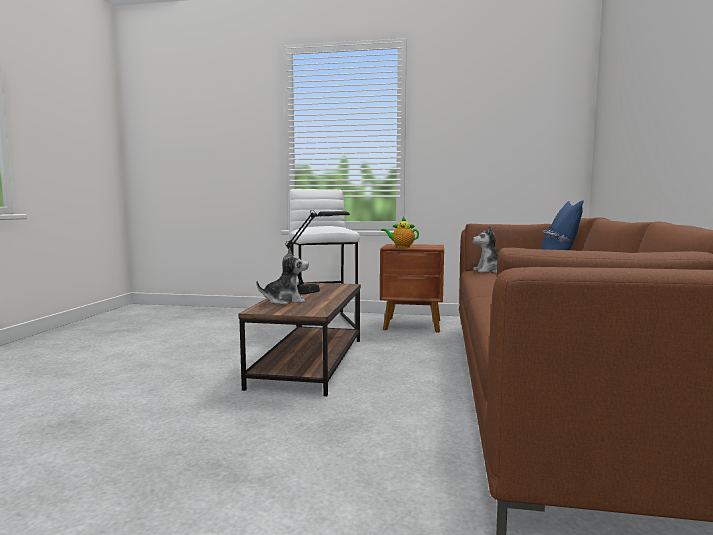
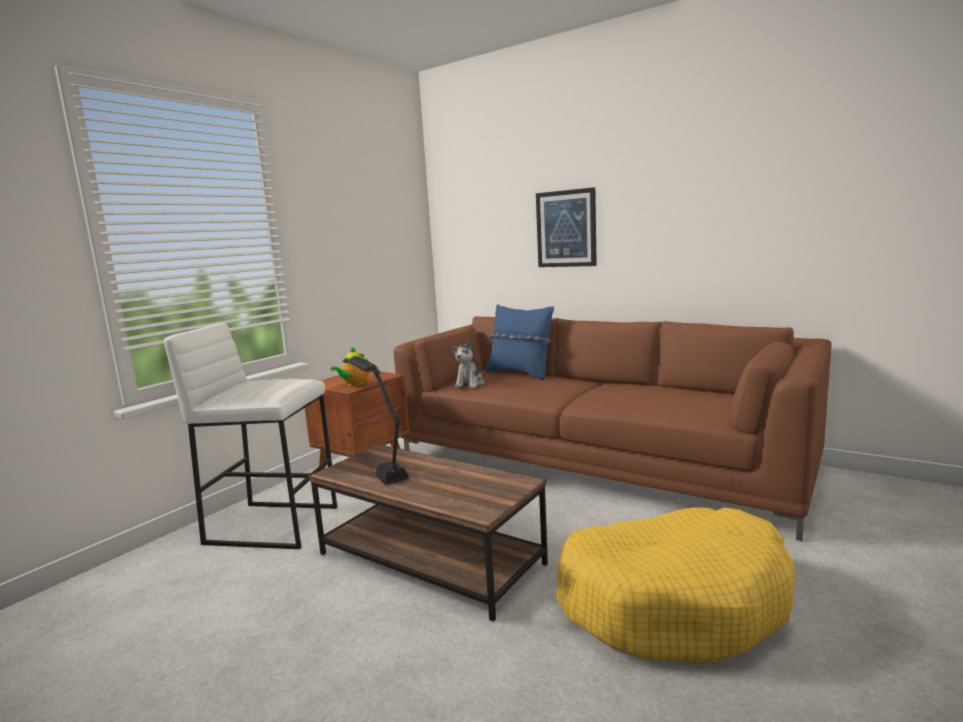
camera: 65 degrees left, 5 degrees up
(285, 301) = (442, 493): plush toy -> none
(294, 452) = (674, 601): none -> yellow dog bed
(660, 108) = (566, 229): none -> picture

